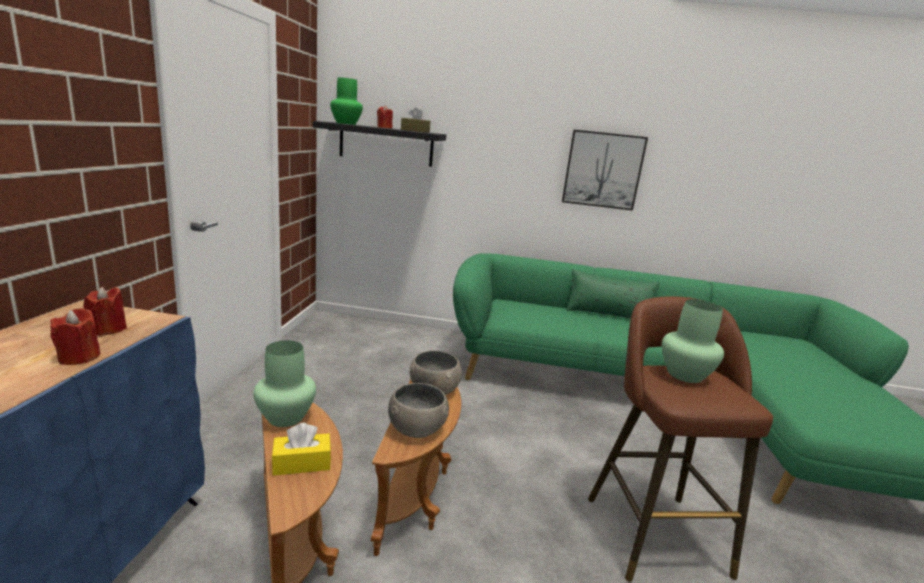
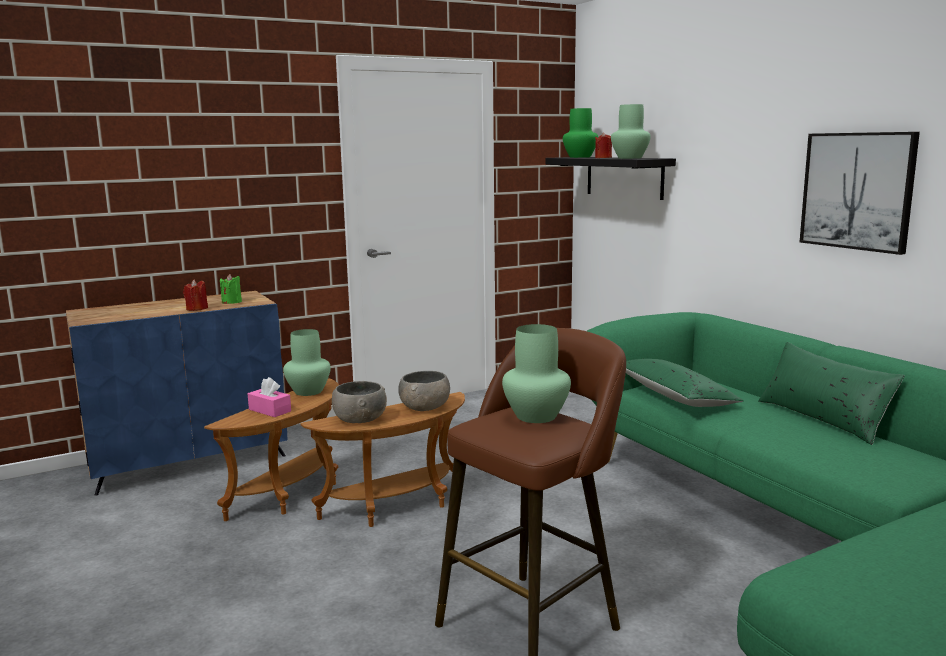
camera: 55 degrees right, 5 degrees down
(108, 329) = (231, 302): red candle -> green candle
(302, 463) = (270, 410): yellow tissue box -> pink tissue box
(415, 131) = (630, 158): brown tissue box -> green vase
(530, 319) = (674, 396): none -> green pillow

